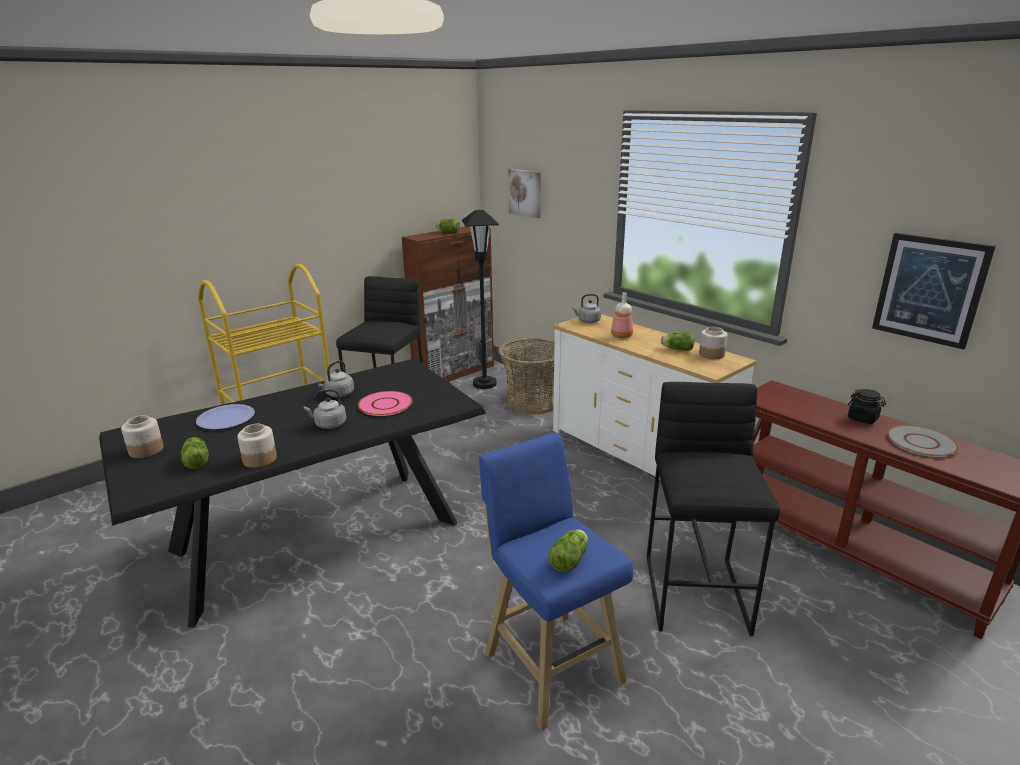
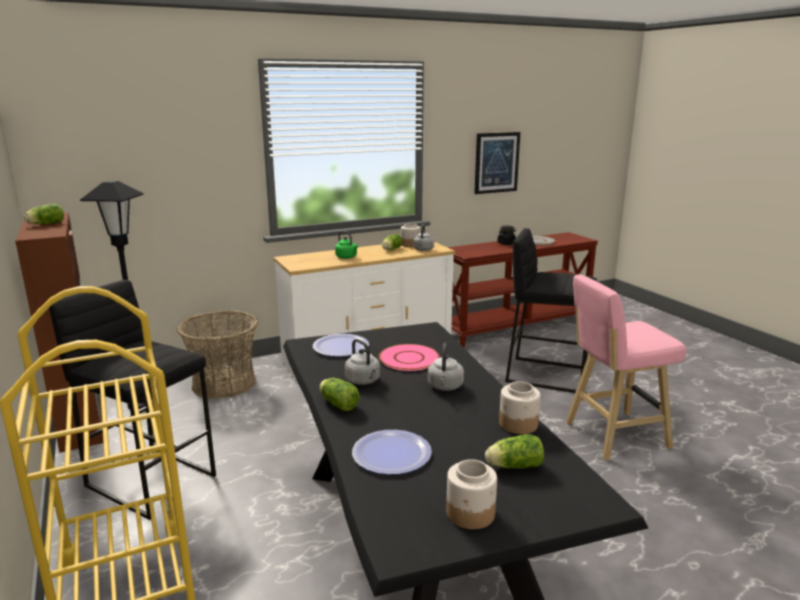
camera: 75 degrees left, 5 degrees down
(404, 377) = (341, 347): none -> plate
(525, 193) = (118, 157): picture -> none
(550, 663) = (612, 436): blue stool -> pink stool
(570, 559) = (647, 331): lettuce -> lettuce (337, 403)
(587, 321) = (297, 261): grey kettle -> grey kettle (423, 250)
(622, 336) = (347, 257): bottle -> green kettle

